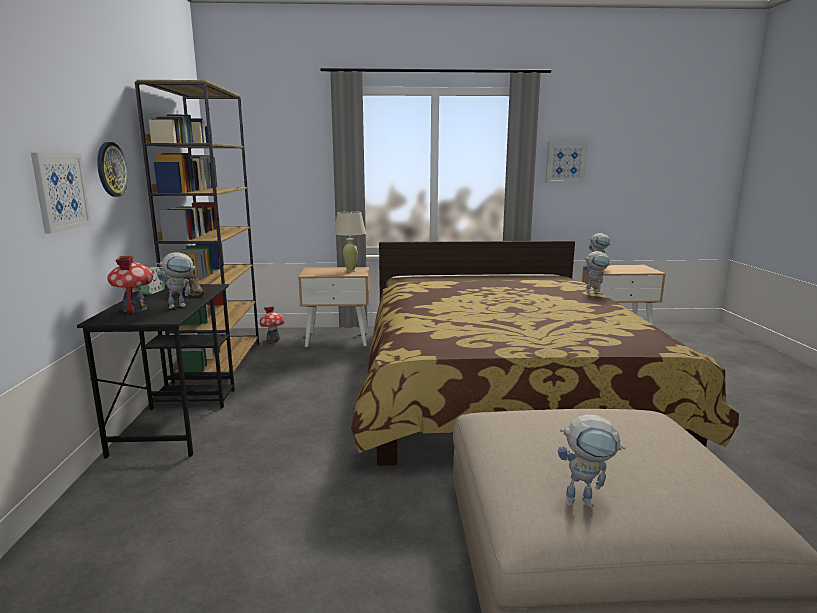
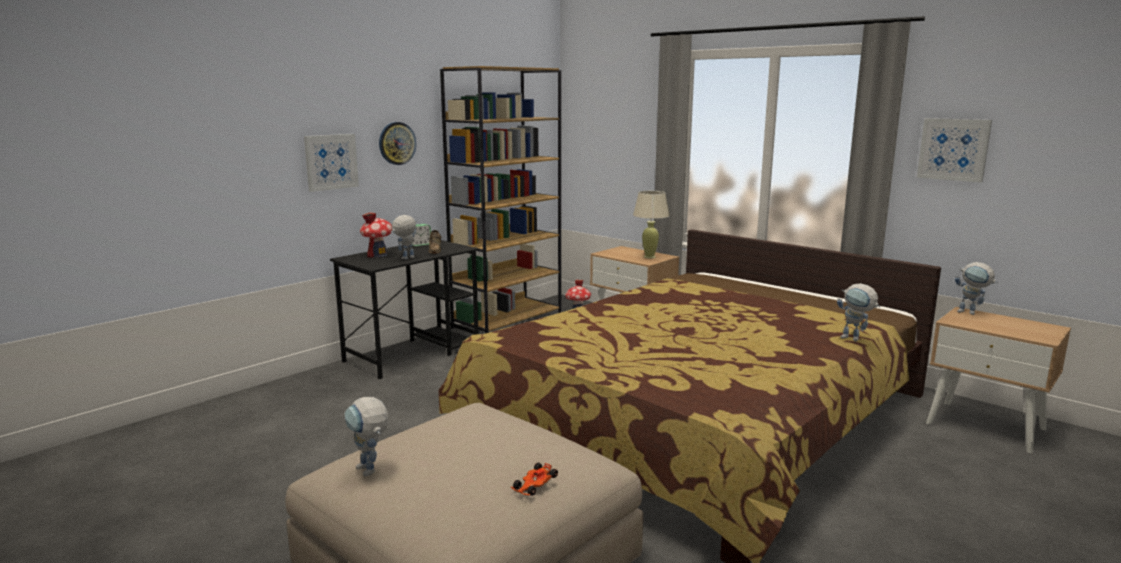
camera: 45 degrees right, 0 degrees up
(181, 306) = (405, 258): toy robot -> toy robot turned 120 degrees clockwise
(686, 443) = (534, 485): none -> toy car

